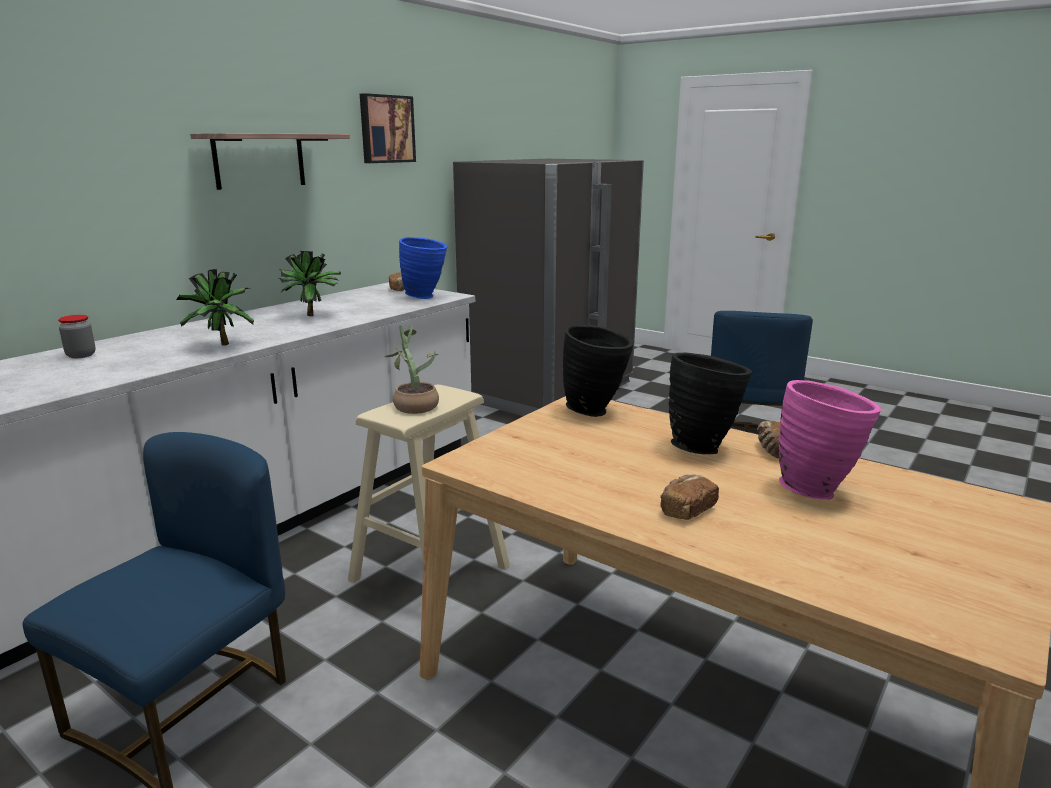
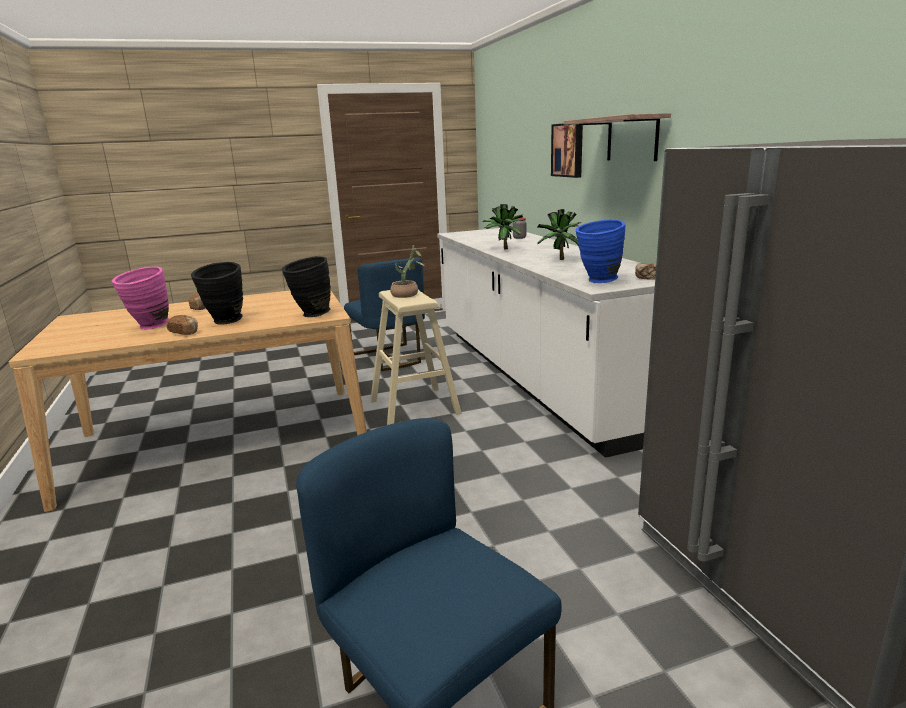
camera: 125 degrees right, 0 degrees up
(386, 129) = (743, 99): picture -> picture (568, 150)

